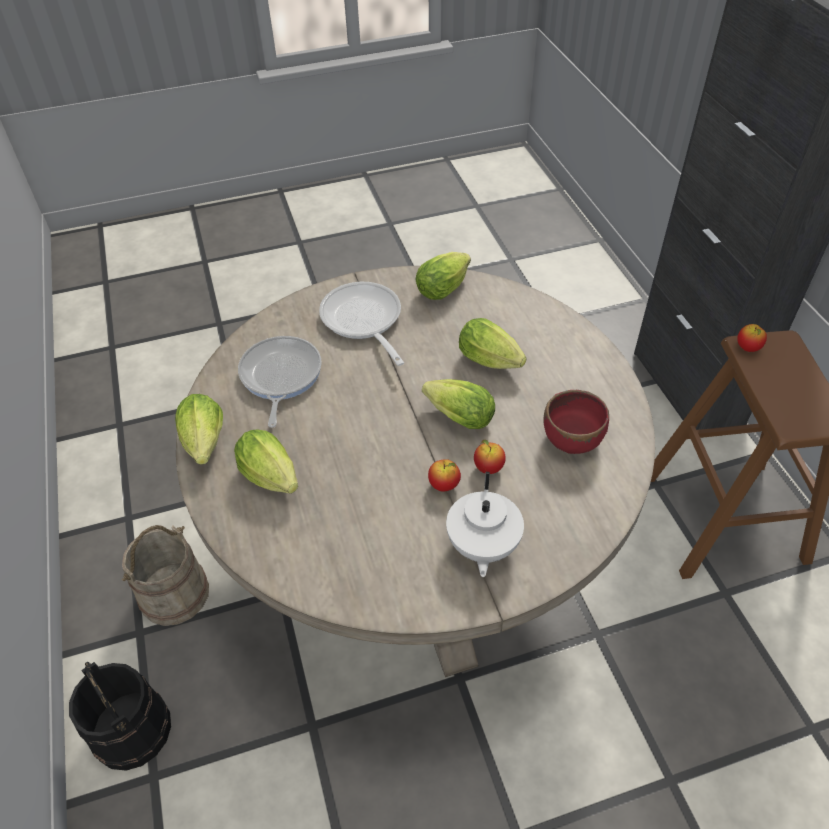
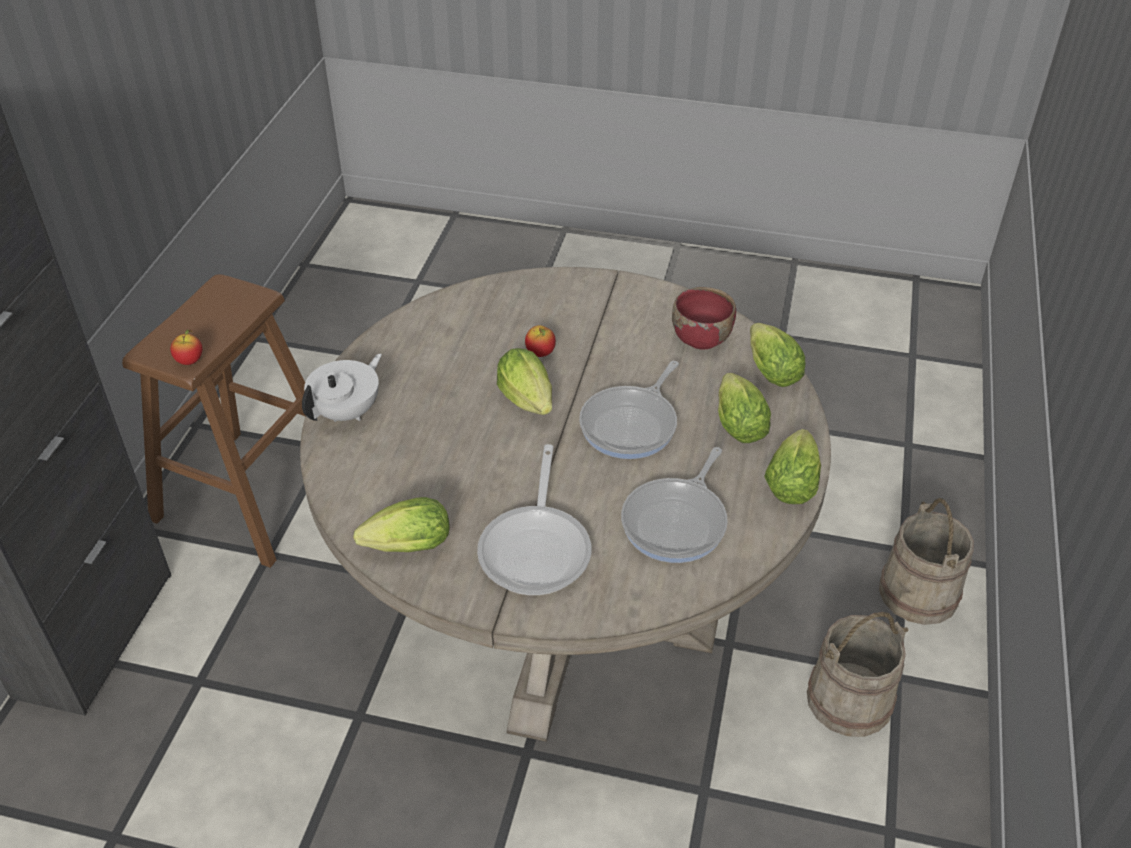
camera: 150 degrees left, 5 degrees down
(131, 730) = (919, 592): black bucket -> beige bucket
(360, 436) = (632, 424): none -> frying pan
(444, 485) = (589, 357): apple -> none
(482, 546) = (595, 309): white teapot -> white teapot (347, 412)
(492, 362) = (444, 436): lettuce -> lettuce (769, 369)
(572, 440) = (450, 343): red bowl -> red bowl (701, 338)

